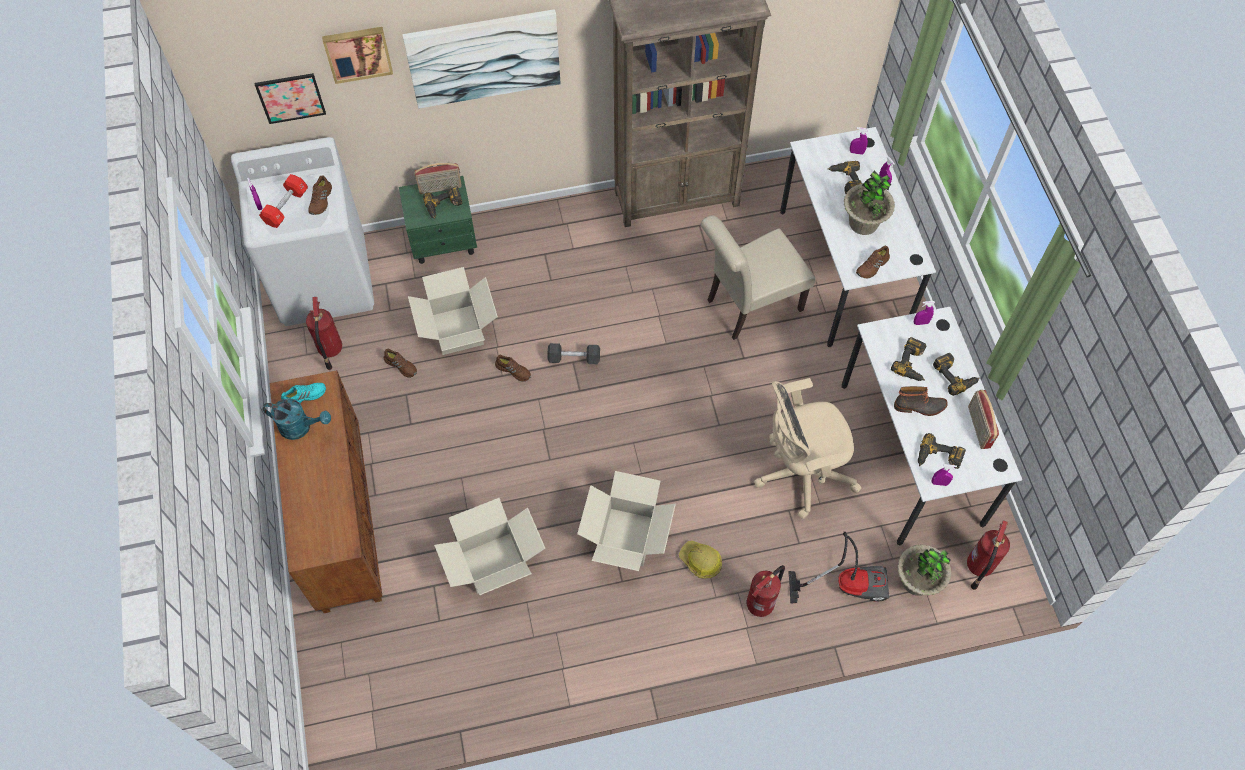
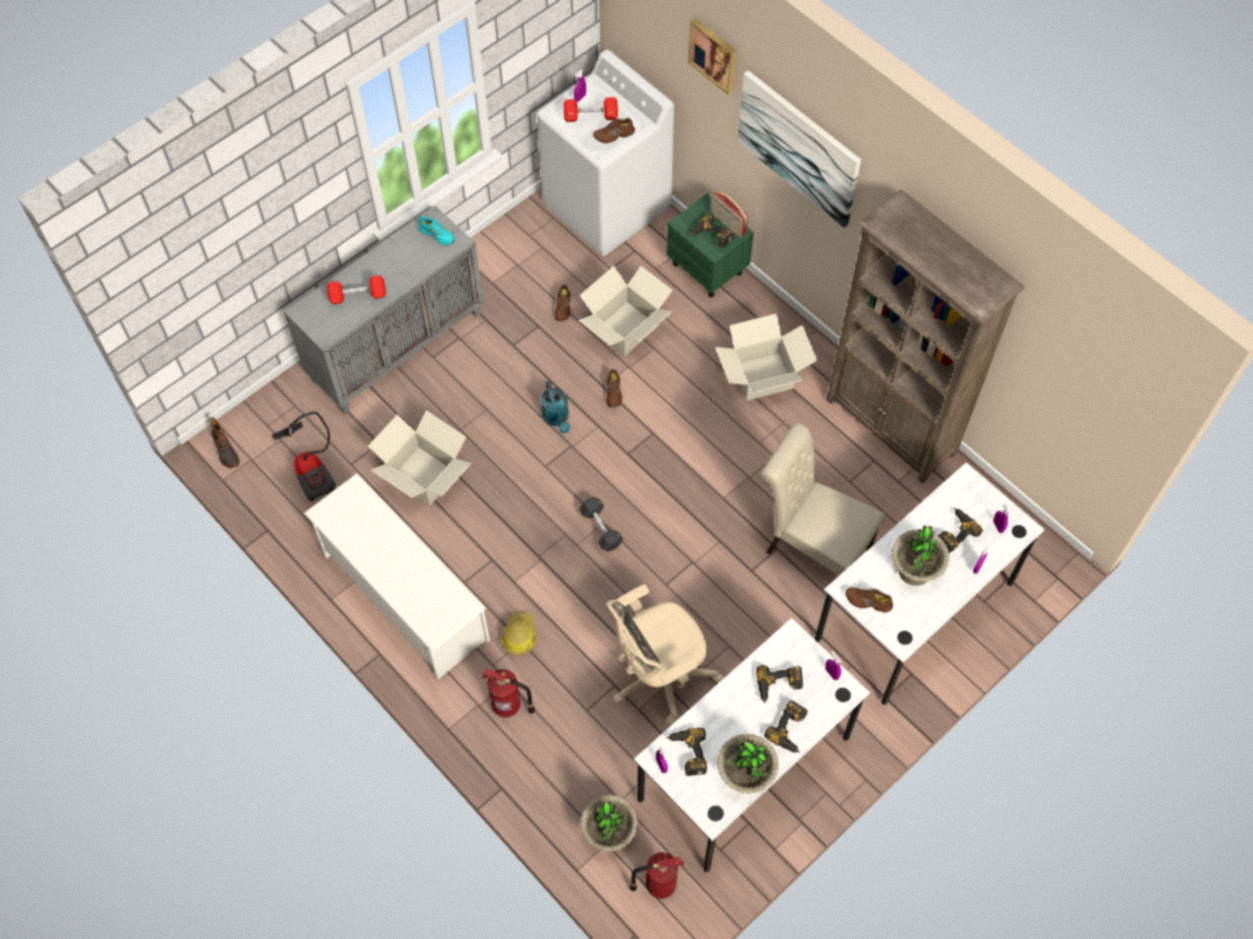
camera: 60 degrees right, 0 degrees up
(290, 98) = (661, 45): picture -> none
(301, 427) = (409, 248): turquoise watering can -> turquoise watering can (557, 419)
(321, 496) = (358, 296): none -> red dumbbell
(330, 350) = (544, 249): fire extinguisher -> none
(340, 519) = (397, 345): brown cabinet -> grey cabinet
(574, 358) = (657, 432): black dumbbell -> black dumbbell (601, 528)
(606, 639) = (404, 596): none -> white shoe rack
(627, 537) = (508, 565): cardboard box -> cardboard box (763, 377)
(800, 474) = (658, 678): beige office chair -> beige office chair turned 75 degrees counterclockwise
(846, 583) = (570, 770): vacuum cleaner -> vacuum cleaner (312, 468)
(919, 407) = (734, 713): boot -> boot (225, 451)
(978, 427) = (745, 775): radio -> potted plant

